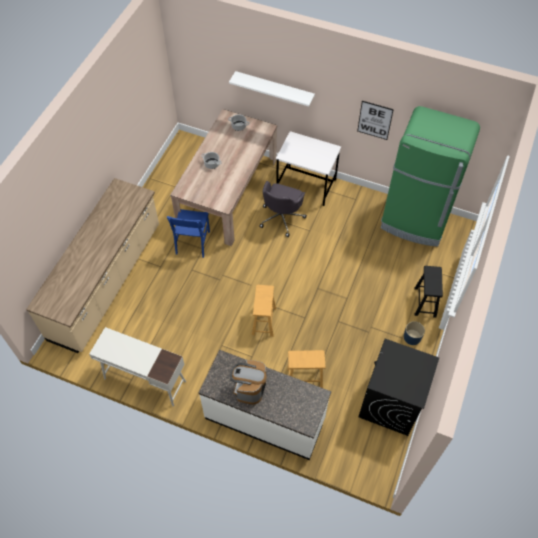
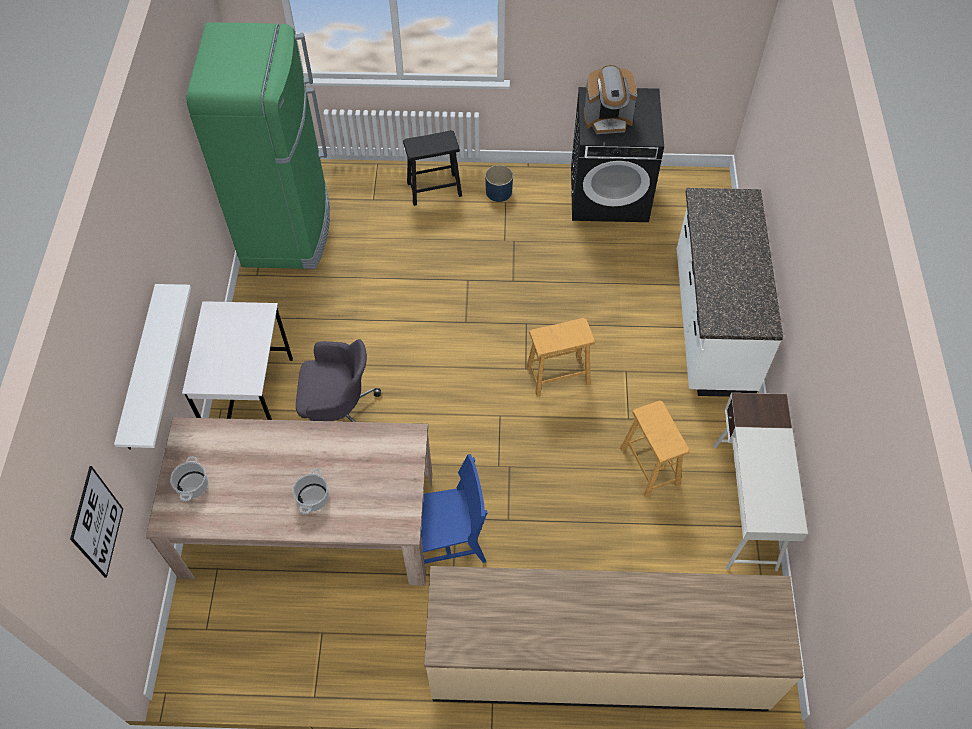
camera: 110 degrees left, 0 degrees up
(249, 388) = (737, 277): coffee machine -> coffee machine (608, 119)
(304, 377) = (624, 296): brown stool -> brown stool (649, 466)
(375, 120) = (186, 199): picture -> picture (97, 523)

